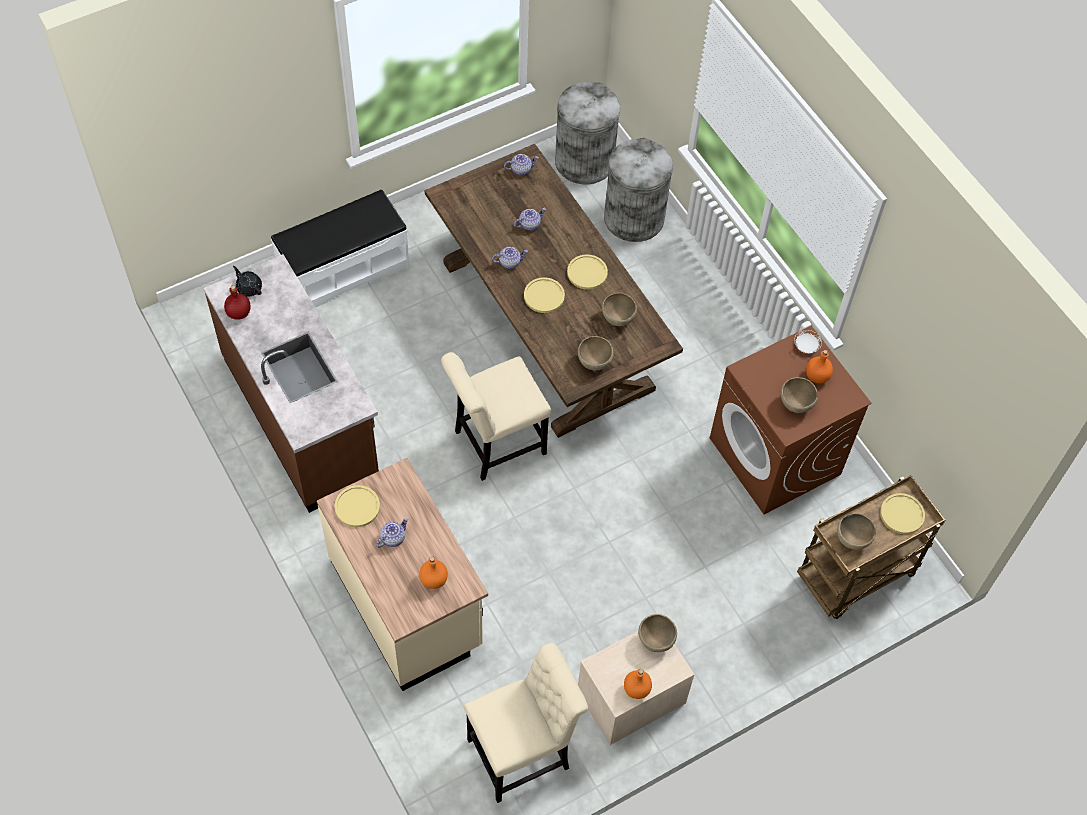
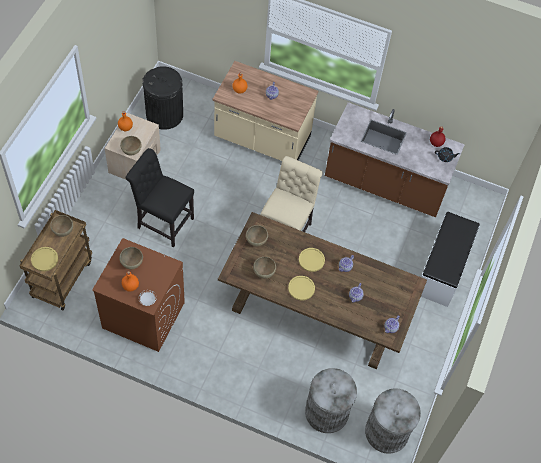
camera: 140 degrees right, 0 degrees up
(357, 507) = (298, 98): yellow plate -> none
(523, 752) = (164, 114): beige chair -> black trash can
(658, 568) = (163, 222): none -> black chair

